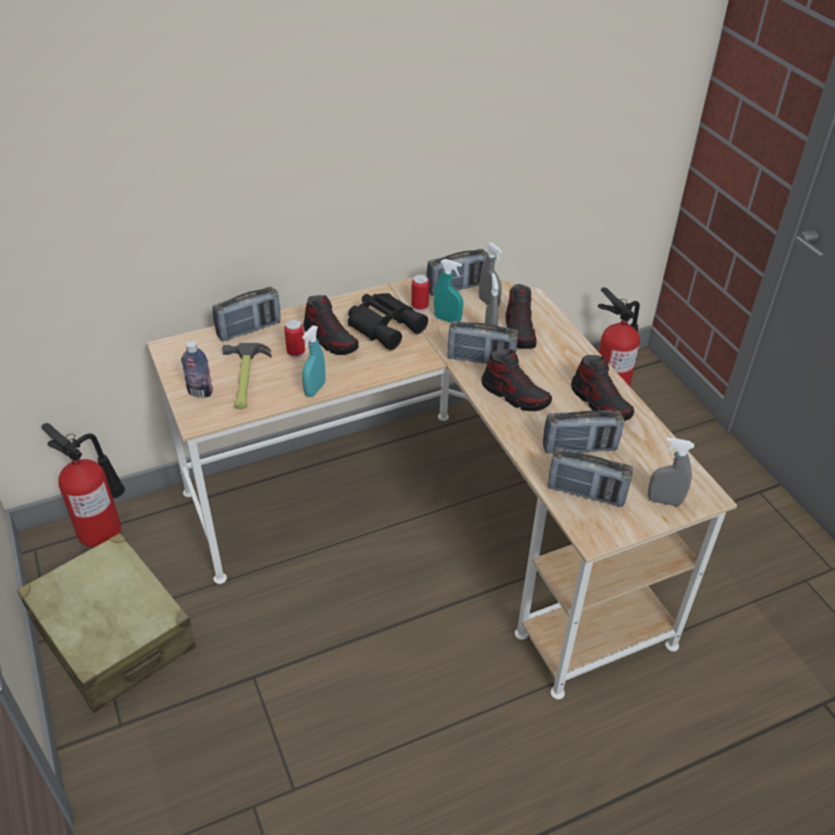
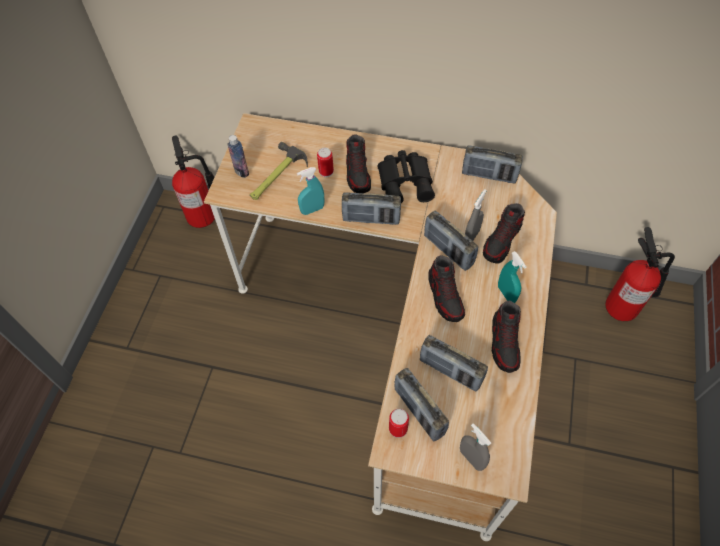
camera: 40 degrees right, 15 degrees up
(113, 634) = (162, 289): beige suitcase -> none
(249, 329) = (312, 136): radio -> radio (371, 219)
(419, 306) = (445, 178): can -> can (398, 429)
(447, 319) = (455, 201): turquoise spray bottle -> turquoise spray bottle (506, 294)
(488, 303) = (501, 203): grey spray bottle -> none

